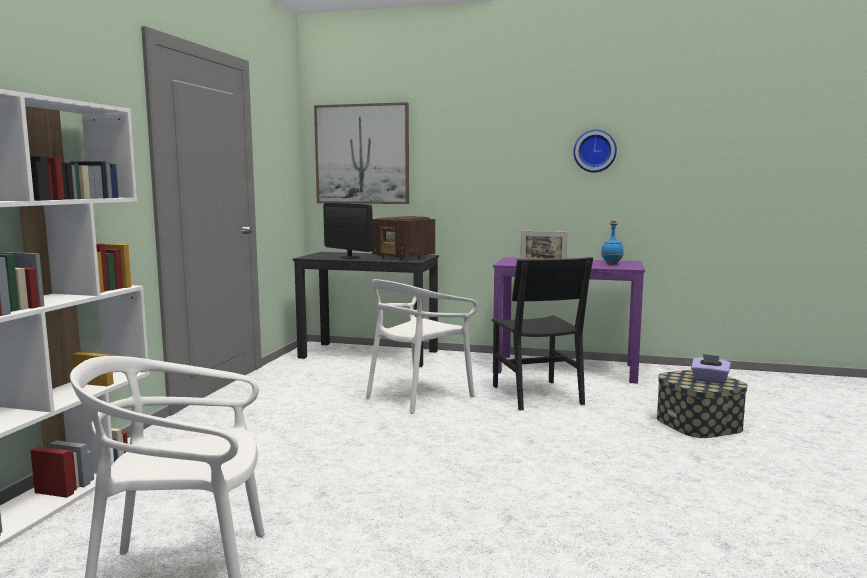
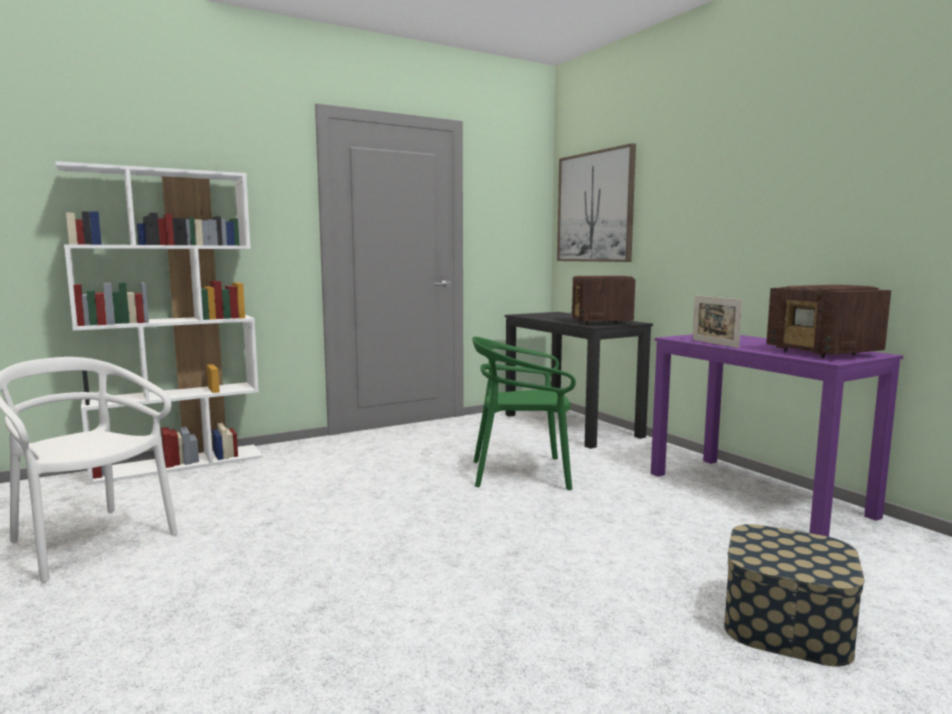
camera: 45 degrees right, 0 degrees up
(349, 257) = (553, 317): monitor -> none
(418, 396) = (521, 473): white chair -> green chair
(536, 395) = (642, 510): black chair -> none
(595, 151) = (845, 182): wall clock -> none
(612, 264) = (824, 353): blue bottle -> radio
(709, 380) = (803, 557): purple tissue box -> none

